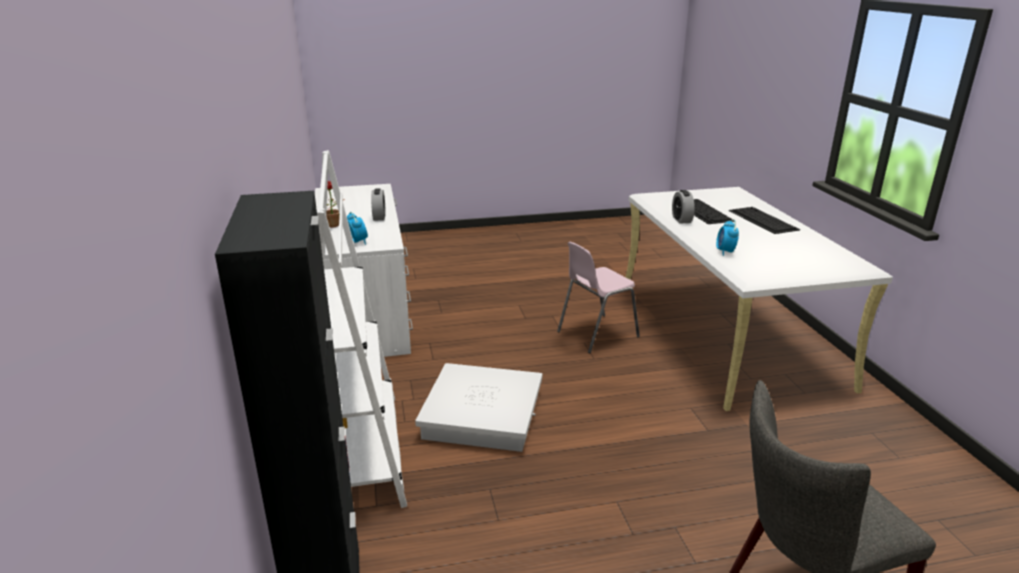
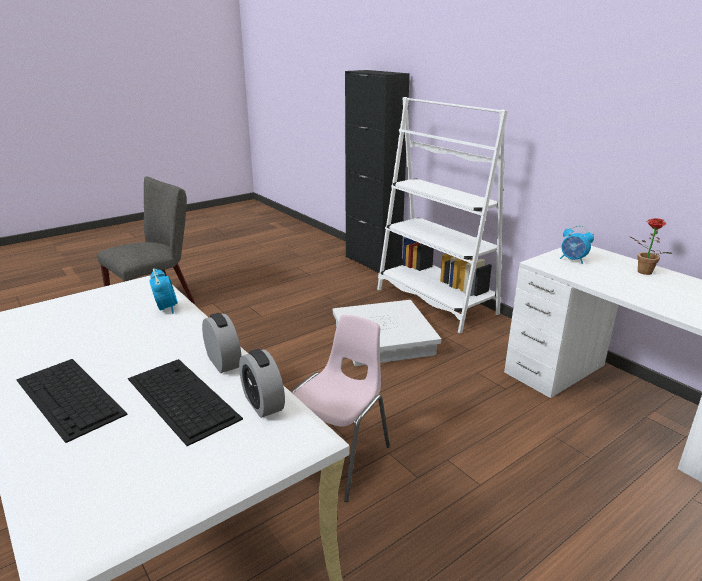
camera: 155 degrees right, 0 degrees up
(379, 217) = (633, 293): alarm clock -> alarm clock (263, 403)

